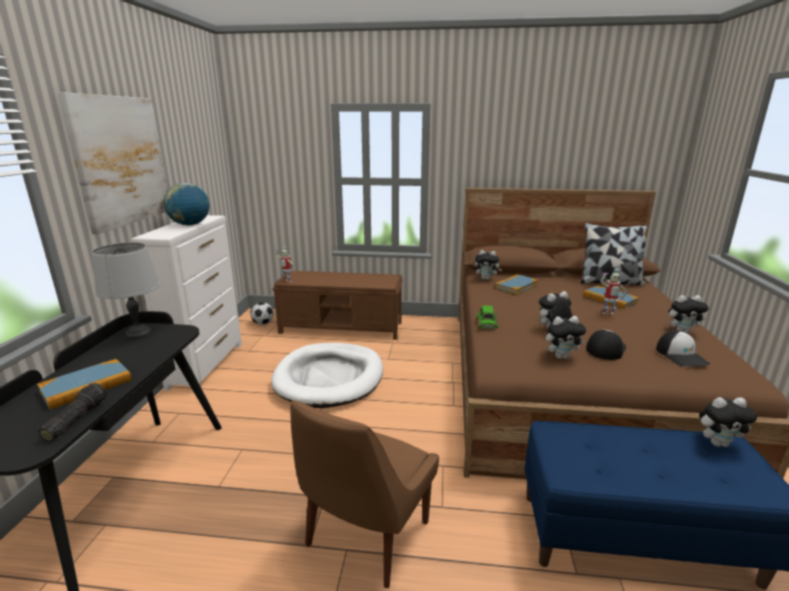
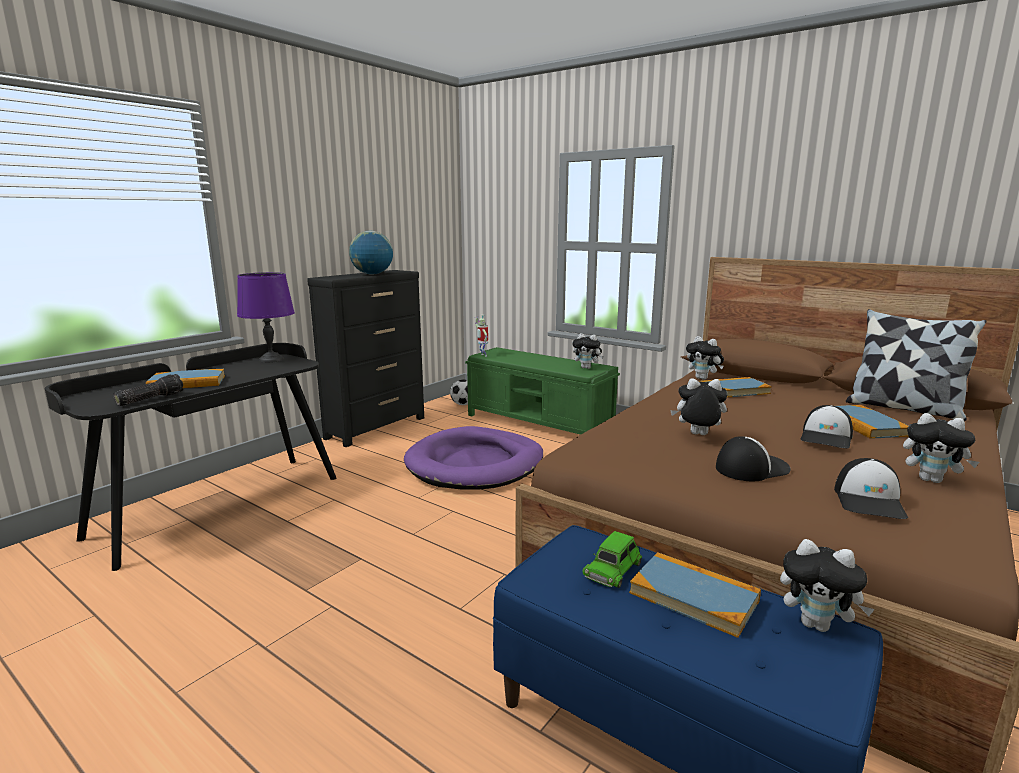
camera: 30 degrees right, 5 degrees down
(121, 161) = (309, 204): picture -> none
(138, 333) = (270, 360): grey table lamp -> purple table lamp
(207, 365) = (377, 428): white dresser -> black dresser
(329, 378) = (475, 464): white dog bed -> purple dog bed
(342, 328) = (539, 423): brown bench -> green bench
(365, 537) = (358, 603): brown chair -> none
(486, 323) = (626, 415): green toy car -> green toy car (612, 569)
(561, 356) = (668, 462): plush toy -> plush toy (587, 368)
(608, 314) = (826, 438): toy robot -> cap
(653, 449) = (693, 596): none -> book

